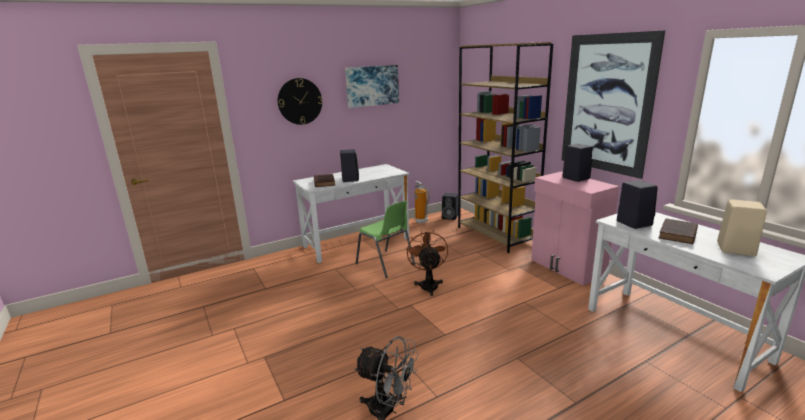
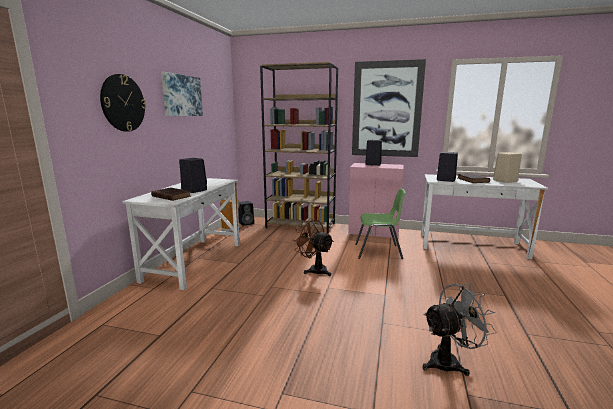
camera: 45 degrees left, 5 degrees down
(386, 264) = (255, 268): green chair -> green chair (379, 251)

